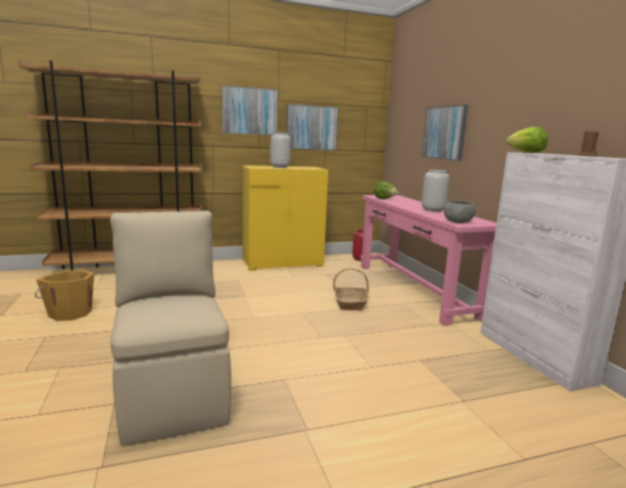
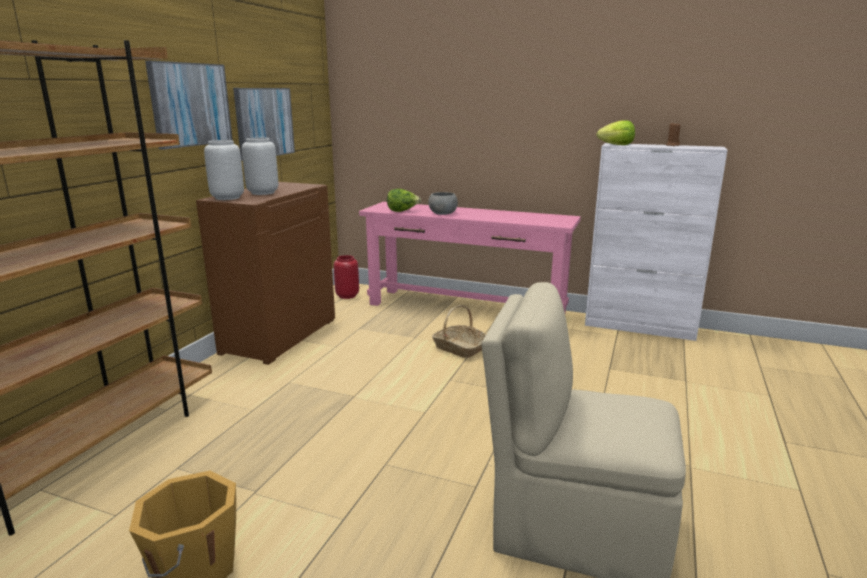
camera: 50 degrees left, 5 degrees up
(282, 262) = (279, 336): yellow cabinet -> brown cabinet
(433, 210) = (488, 214): grey vase -> grey vase (227, 198)
(444, 133) = (460, 121): picture -> none
(458, 222) = (553, 223): grey bowl -> grey bowl (443, 214)

